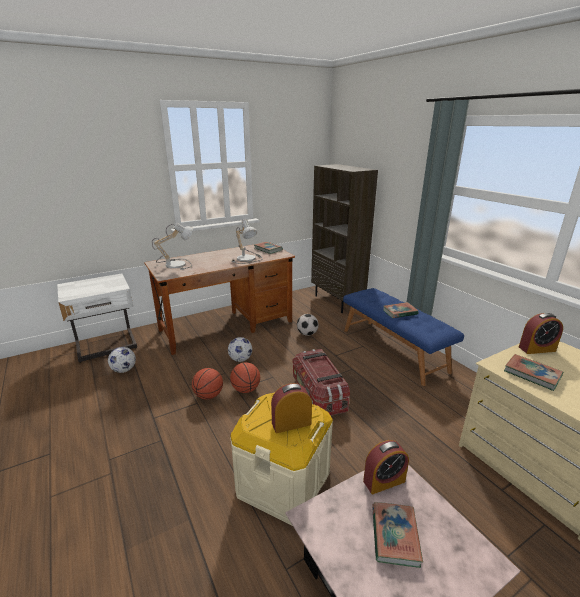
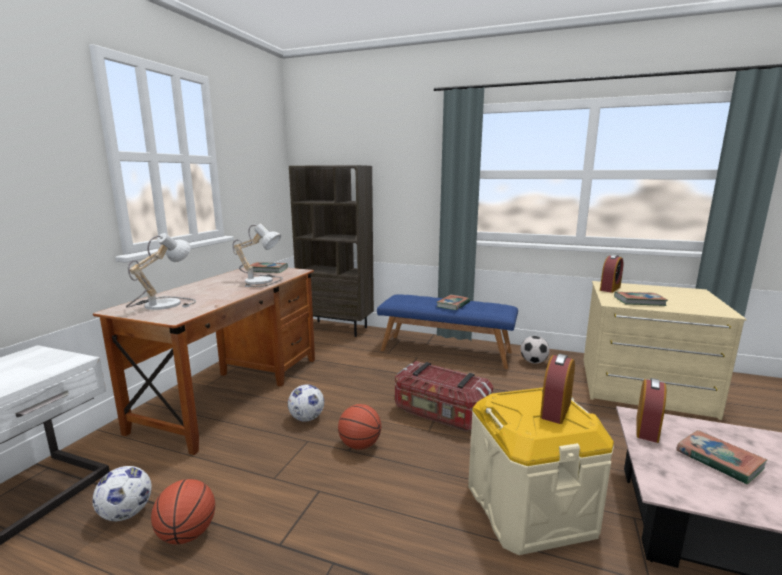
camera: 40 degrees left, 10 degrees down
(208, 395) = (322, 474): basketball -> basketball (187, 534)
(307, 334) = (348, 365): football -> football (533, 362)

